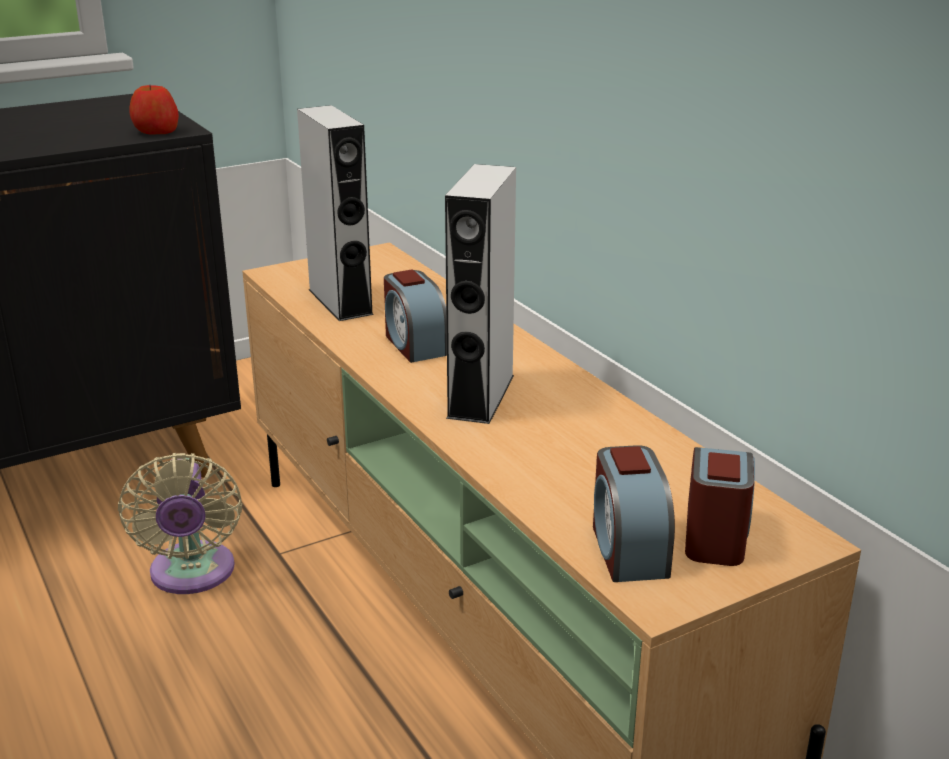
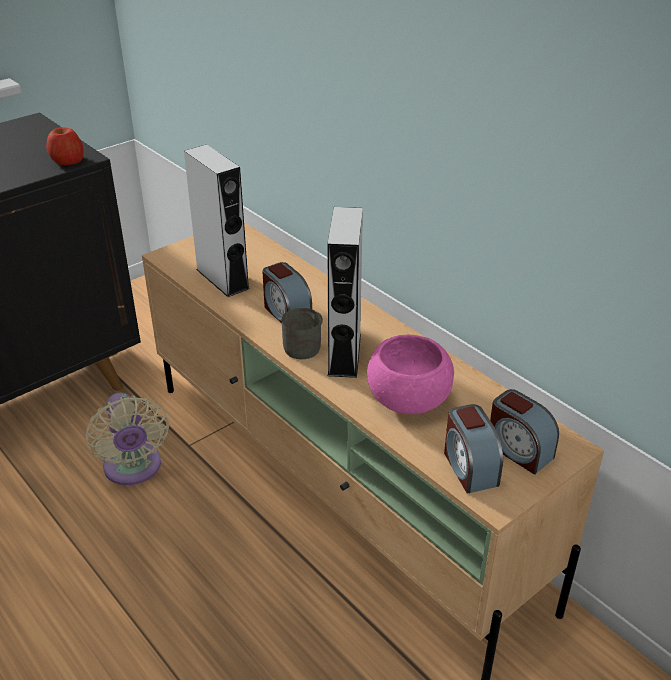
camera: 10 degrees left, 10 degrees up
(428, 382) = (306, 346): none -> grey mug
(557, 456) = (407, 400): none -> pink bowl
(715, 535) = (518, 450): alarm clock -> alarm clock turned 135 degrees clockwise

